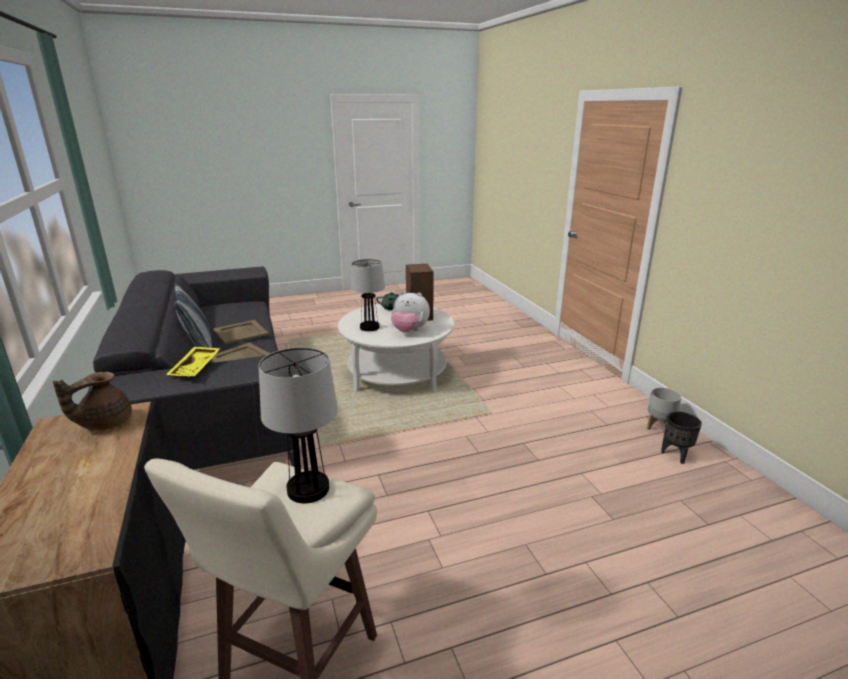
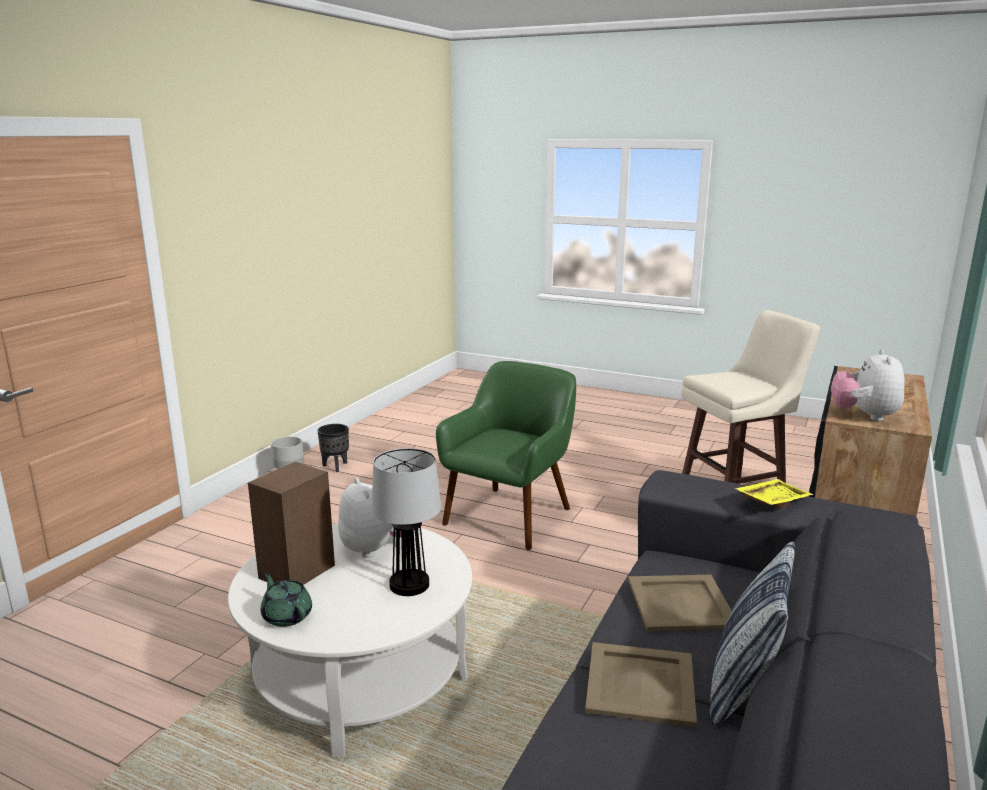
camera: 135 degrees left, 5 degrees down
(104, 423) = (864, 416): brown teapot -> plush toy
(307, 489) = (723, 380): table lamp -> none
(476, 487) = (510, 516): none -> green armchair

